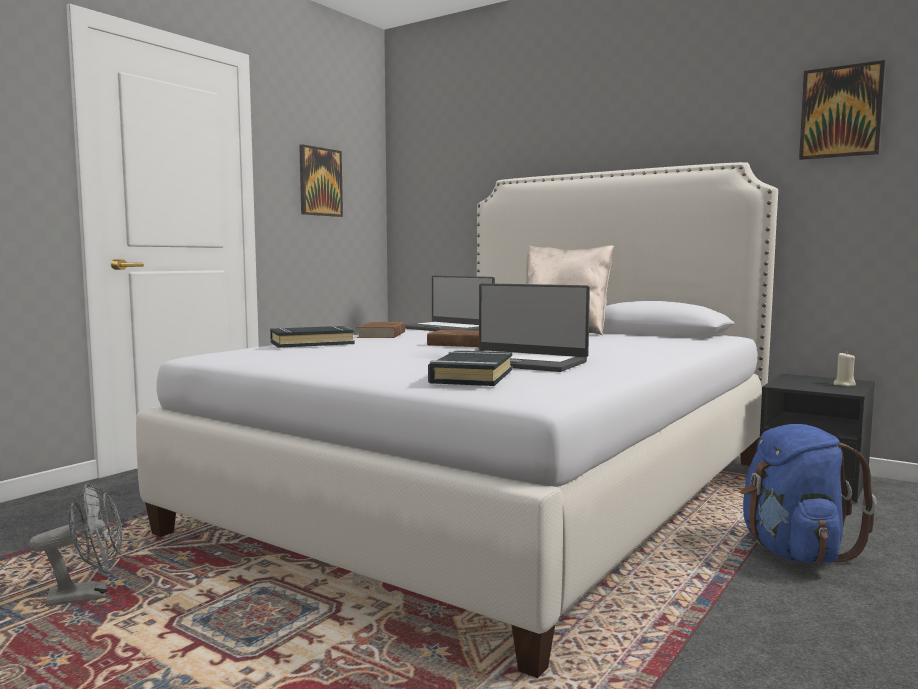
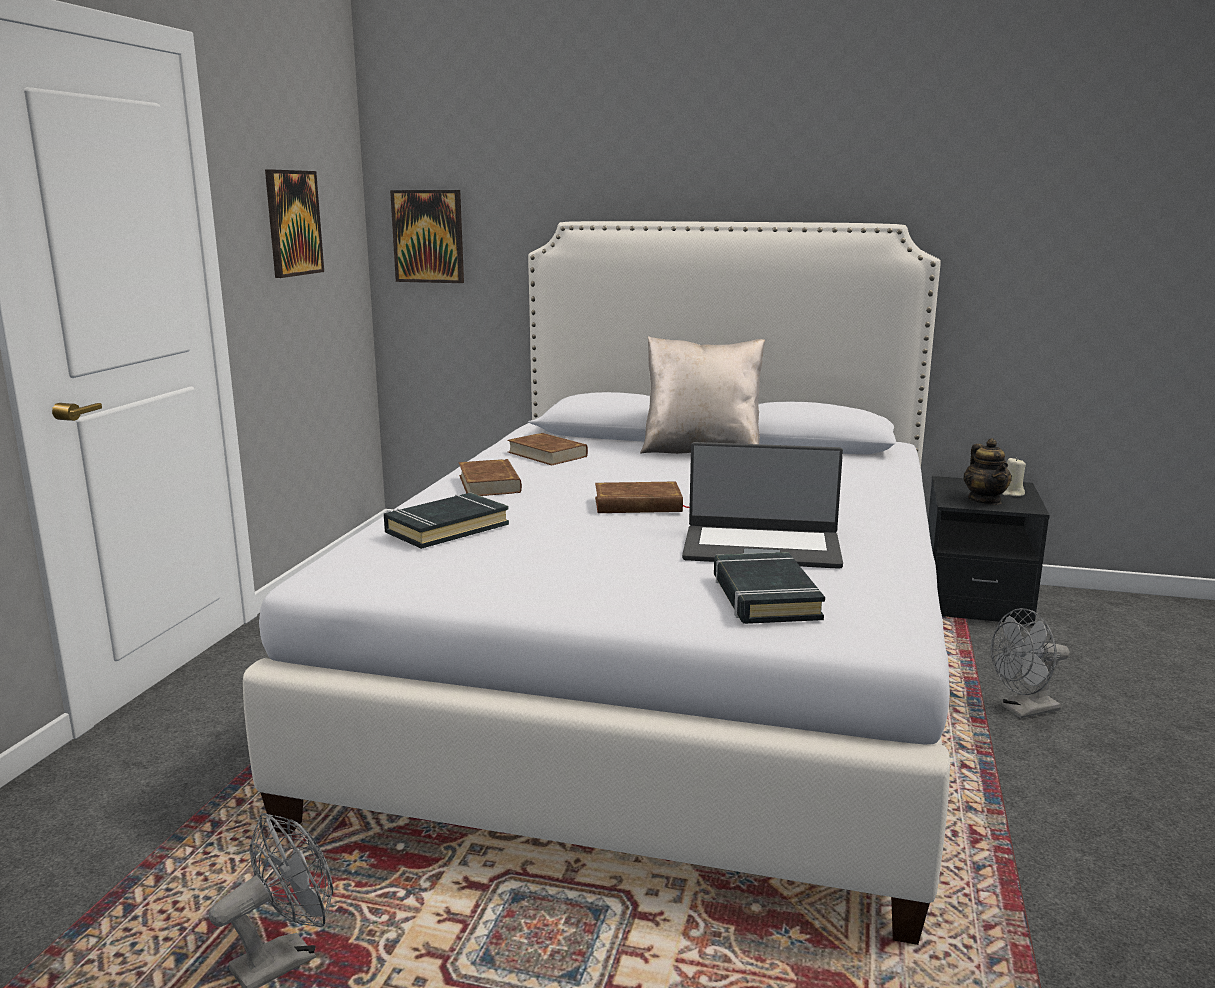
camera: 20 degrees left, 10 degrees up
(447, 328) = (547, 454): laptop -> brown book
(793, 552) = (1023, 710): blue backpack -> grey fan
(811, 386) = (985, 500): none -> teapot
(841, 112) = (1011, 168): picture -> picture (428, 236)

